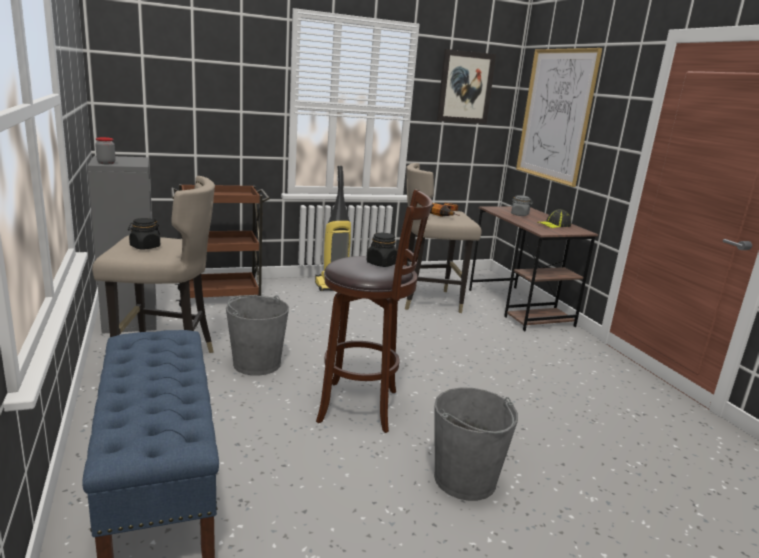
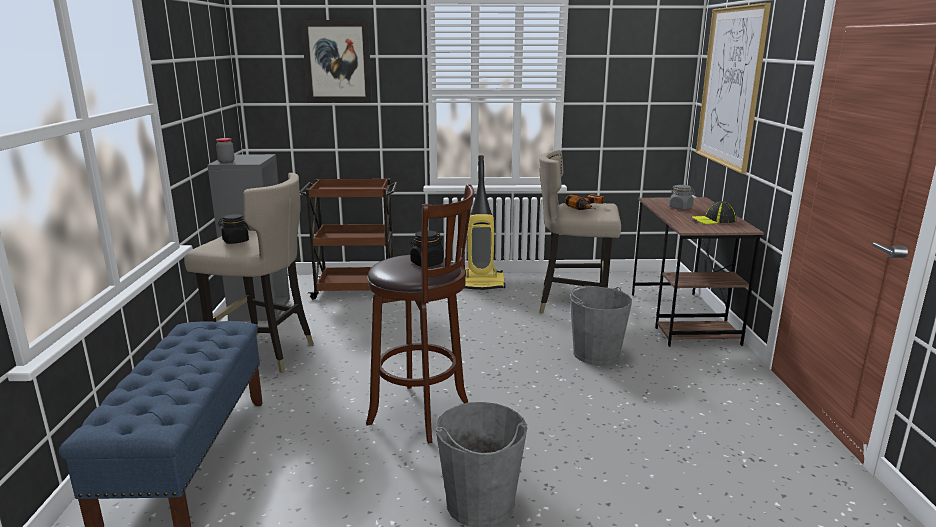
camera: 20 degrees right, 0 degrees up
(256, 363) = (346, 360): grey bucket -> grey bucket (596, 354)
(465, 87) = (630, 60): picture -> picture (337, 62)

